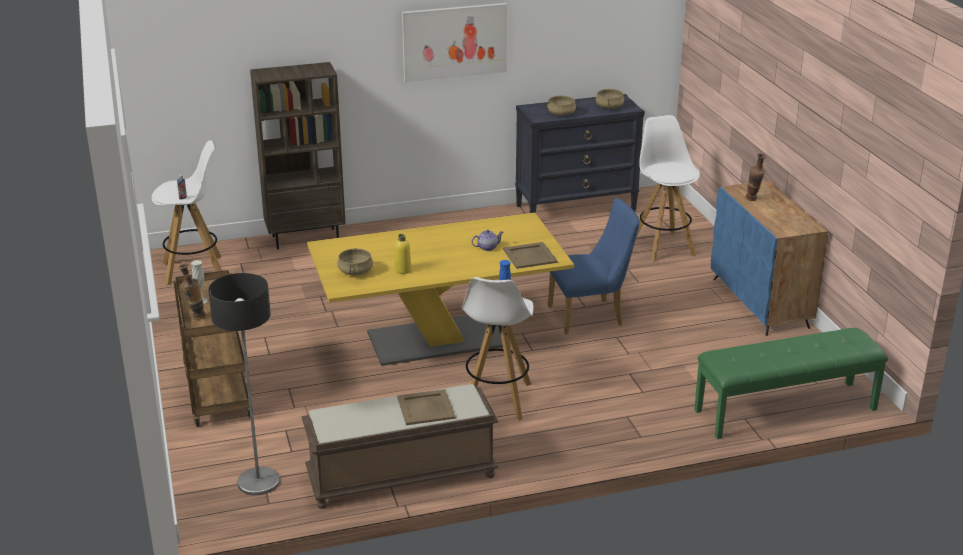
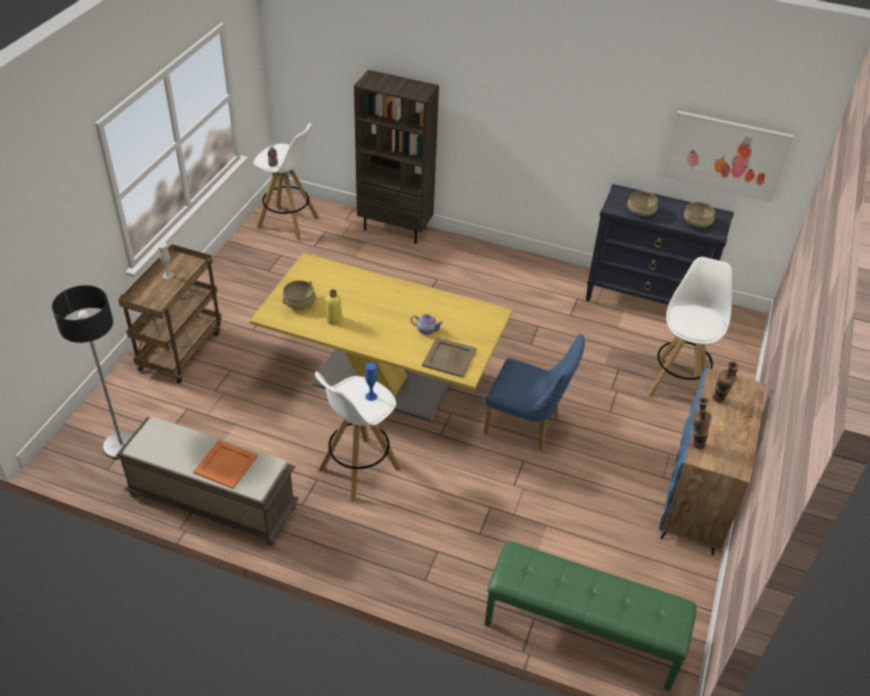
camera: 35 degrees right, 15 degrees up
(195, 317) = (146, 289): vase -> vase (694, 443)
(426, 408) = (226, 465): beige tray -> orange tray
(454, 41) = (561, 103): picture -> picture (725, 155)

